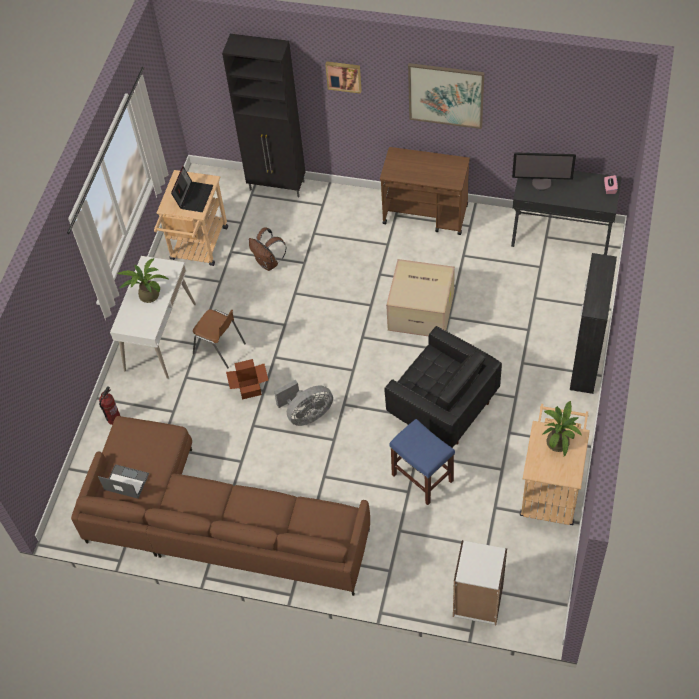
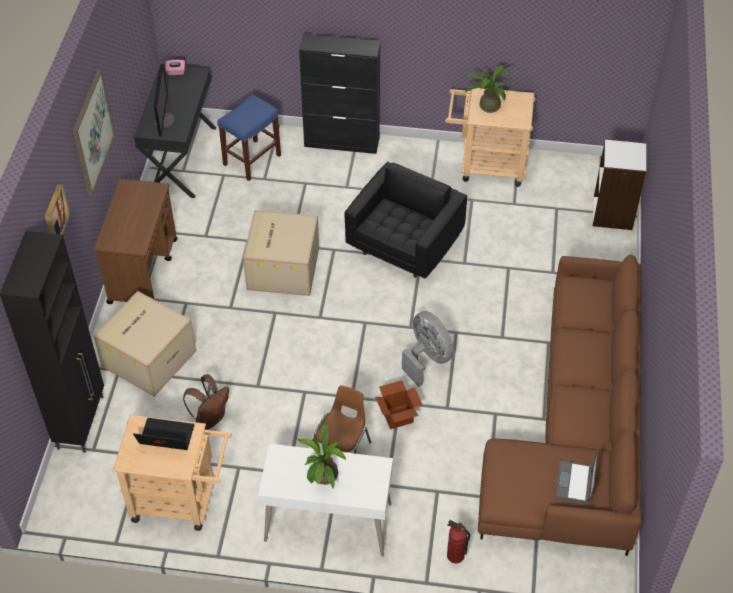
camera: 100 degrees left, 5 degrees down
(333, 222) = (149, 357): none -> cardboard box
(421, 477) = (490, 258): blue stool -> blue stool (251, 160)

